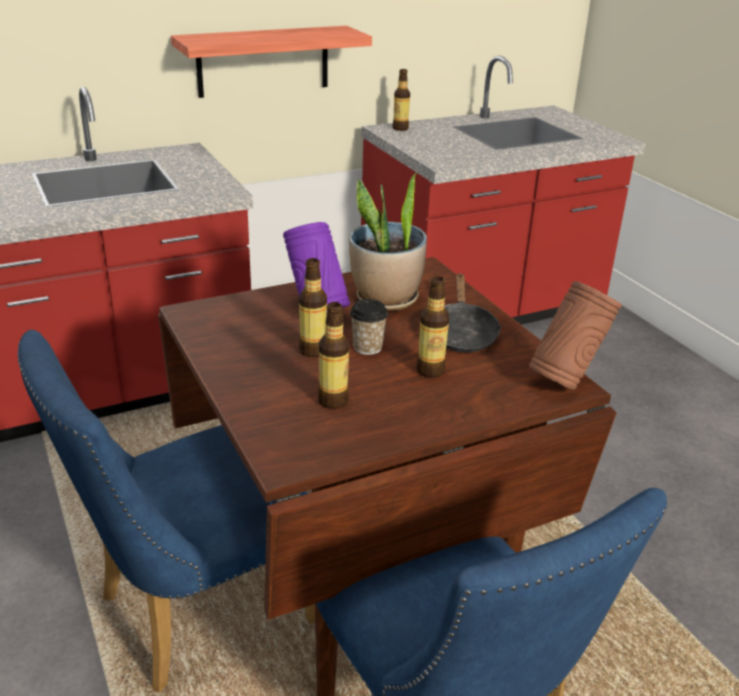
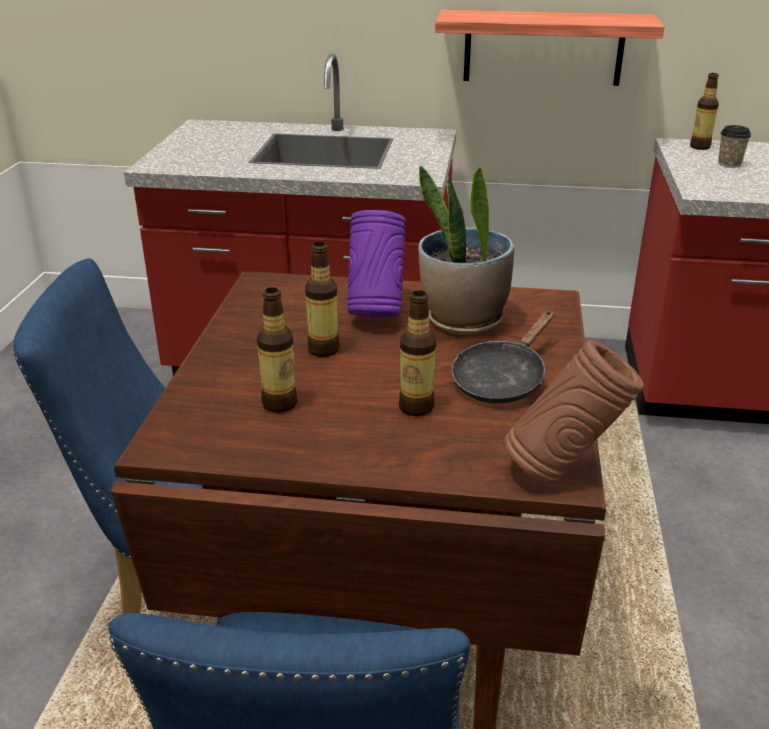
camera: 35 degrees right, 0 degrees up
(367, 347) = (381, 363): cup -> cup (729, 164)

